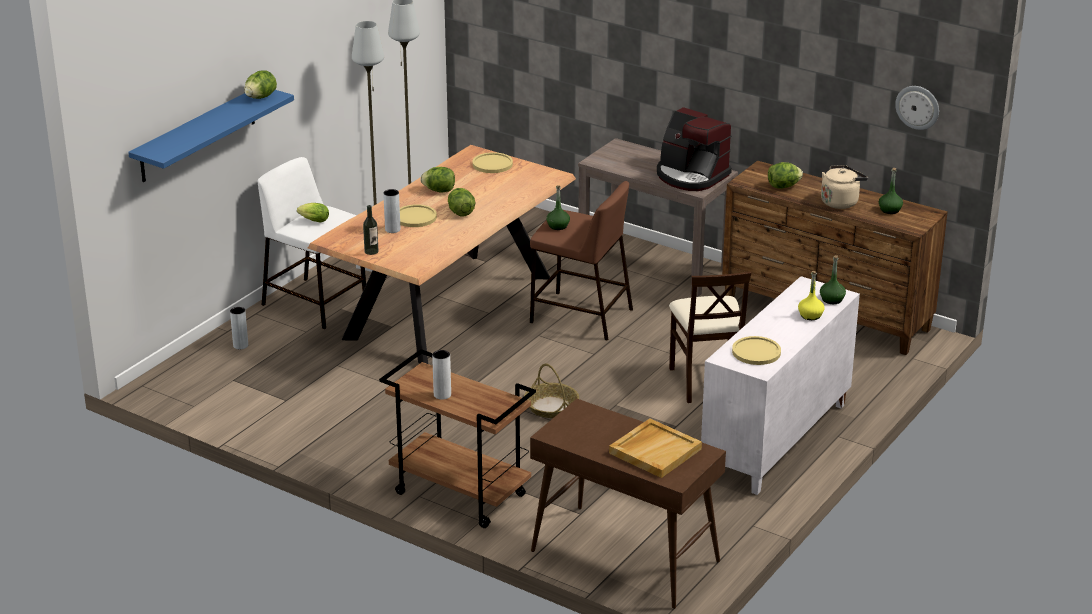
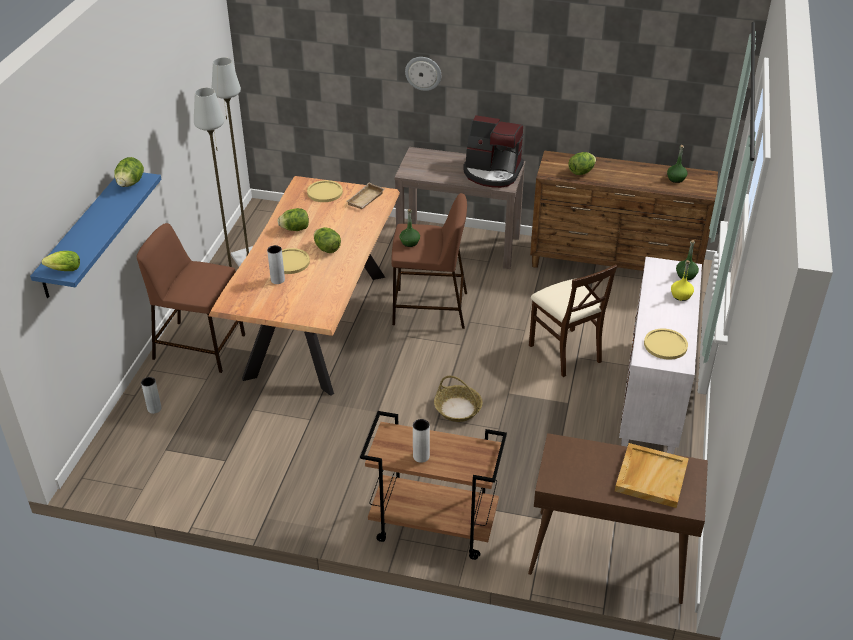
camera: 20 degrees left, 10 degrees up
(312, 221) = (193, 282): lettuce -> lettuce (62, 270)
(316, 303) = (200, 346): white stool -> brown stool
(371, 251) = (272, 308): bottle -> none
(532, 178) = (366, 200): none -> beige tray
(841, 202) = (634, 178): beige kettle -> none
(917, 107) = (693, 91): wall clock -> wall clock (423, 73)

